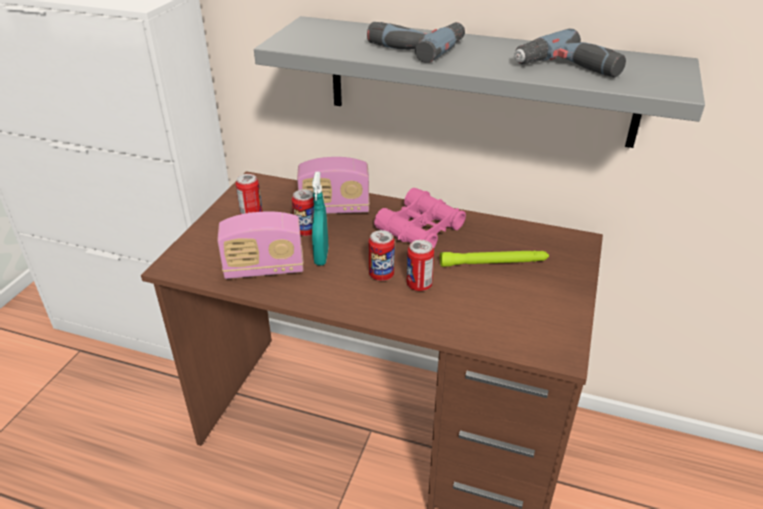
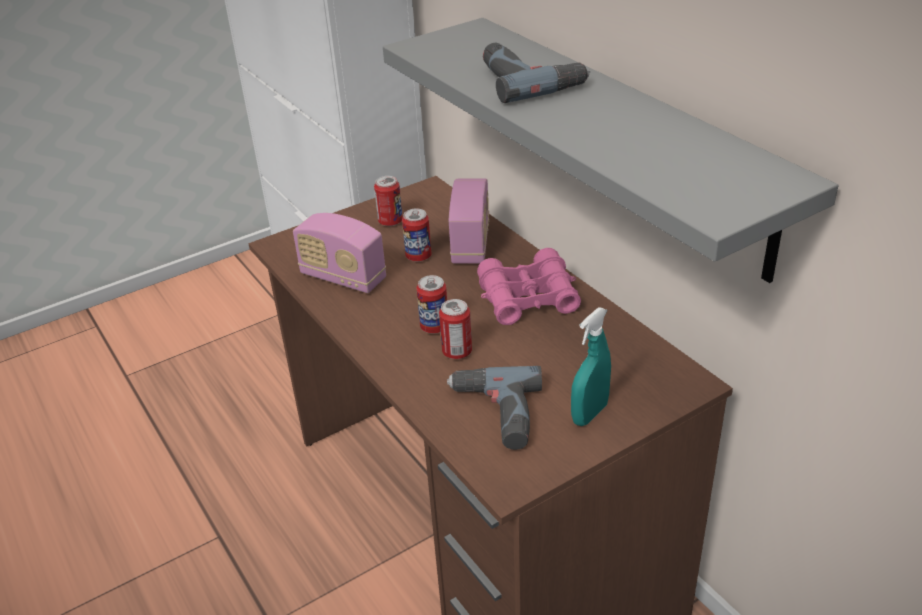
camera: 40 degrees right, 0 degrees up
(321, 256) = (403, 286): turquoise spray bottle -> turquoise spray bottle (589, 414)
(334, 209) = (471, 244): radio -> radio turned 120 degrees counterclockwise
(494, 263) = (559, 364): green flashlight -> none
(568, 68) = (641, 150): power drill -> power drill (495, 414)

